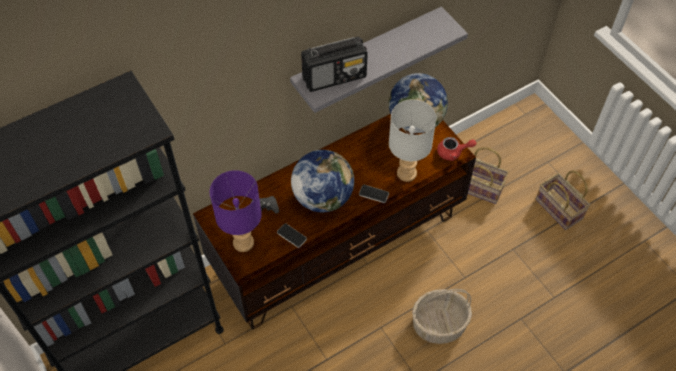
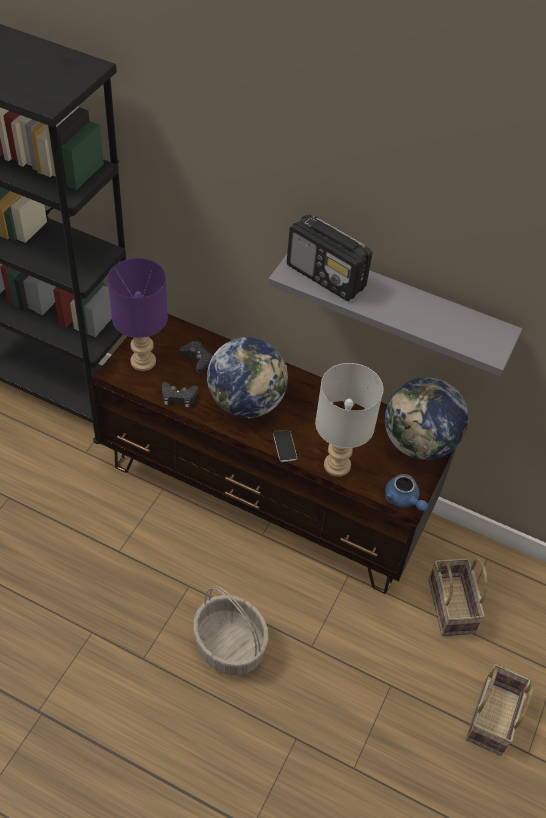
camera: 55 degrees right, 5 degrees down
(291, 235) = (178, 397): phone -> black game controller
(453, 152) = (403, 500): red teapot -> blue teapot

